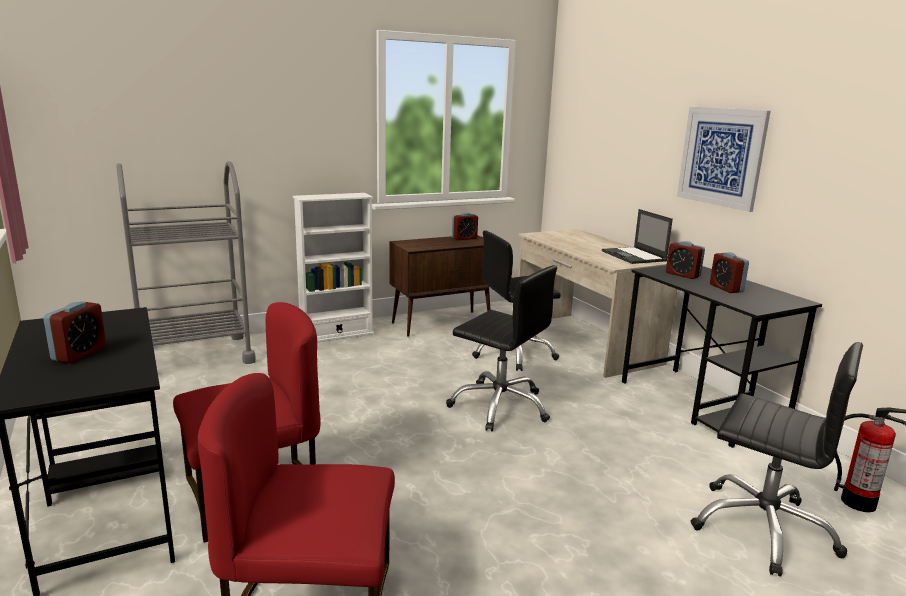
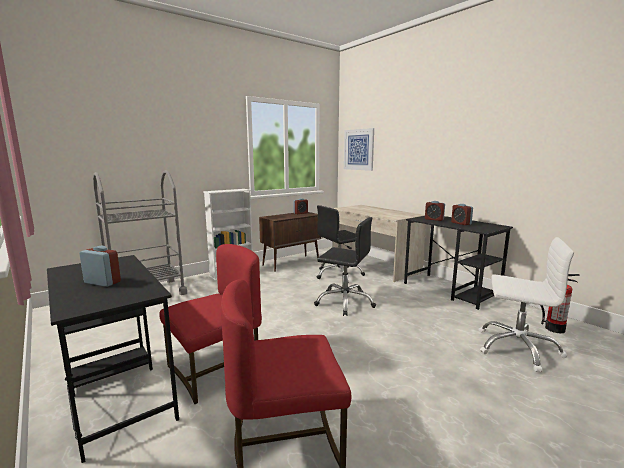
camera: 10 degrees left, 5 degrees down
(79, 354) = (102, 282): alarm clock -> alarm clock turned 75 degrees counterclockwise
(634, 256) = (401, 214): laptop -> none
(721, 157) = (445, 156): picture -> picture (358, 149)
(763, 527) = (517, 348): black office chair -> white office chair

